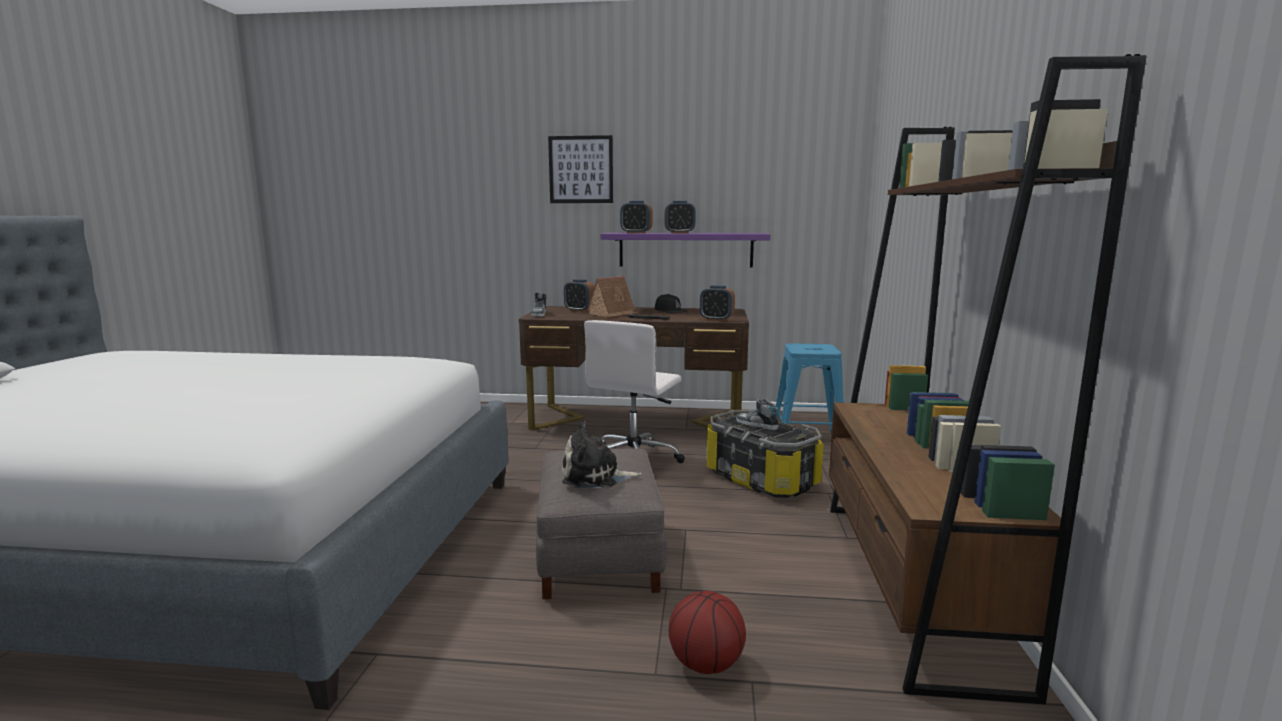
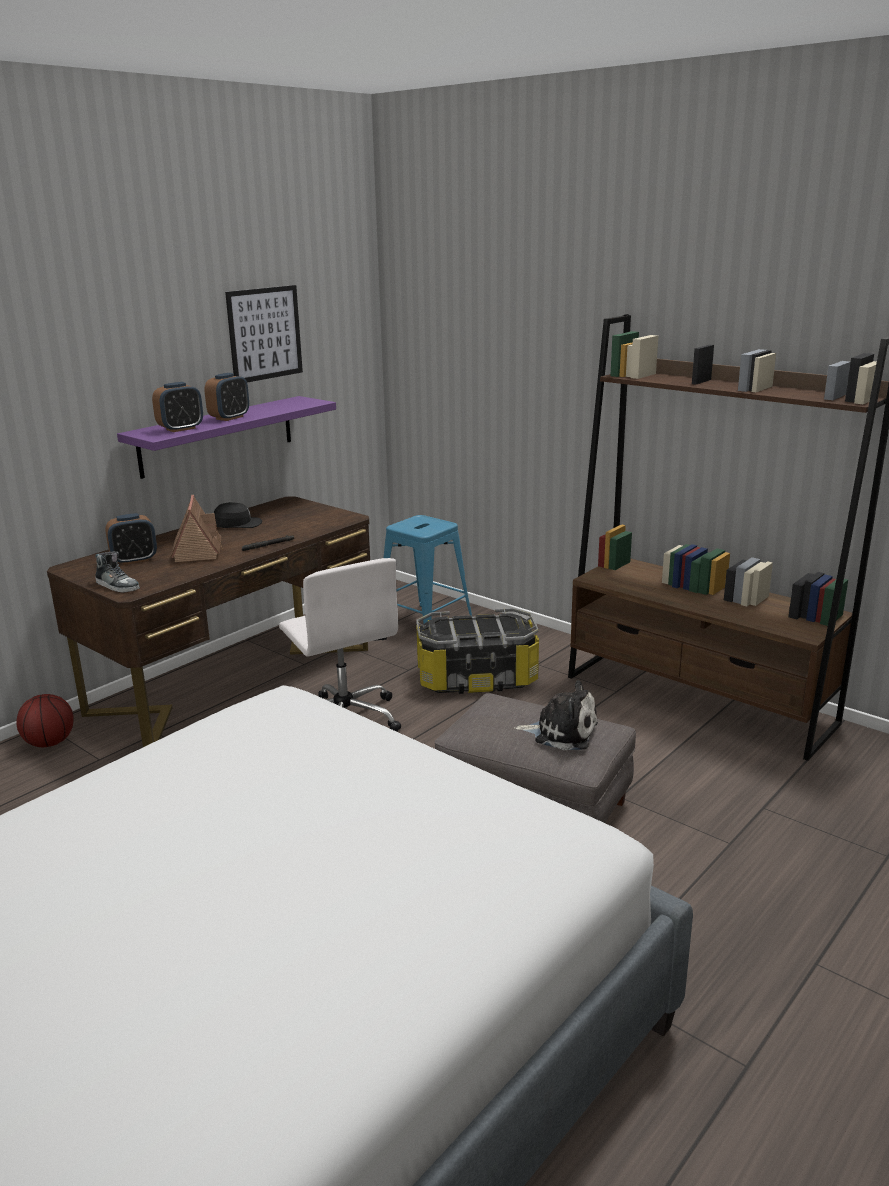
camera: 55 degrees left, 10 degrees up
(581, 169) = (64, 342): picture -> picture (265, 333)
(595, 477) = (561, 732): plush toy -> plush toy turned 105 degrees counterclockwise
(706, 665) = (733, 818): basketball -> basketball (50, 743)
(716, 319) = (331, 522): alarm clock -> none
(757, 425) = (466, 626): shoe -> none

